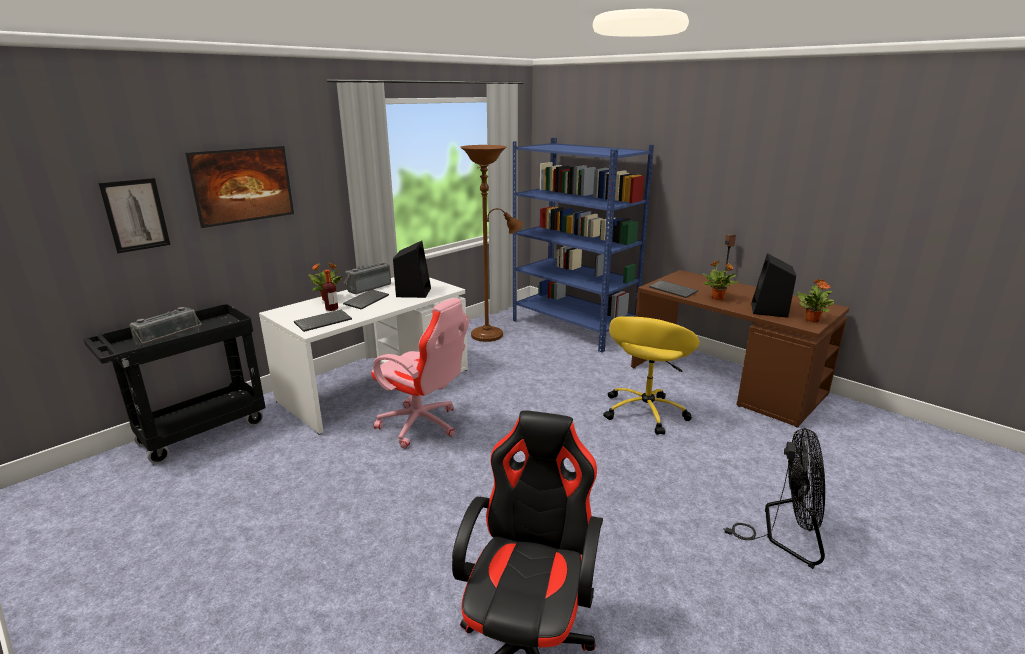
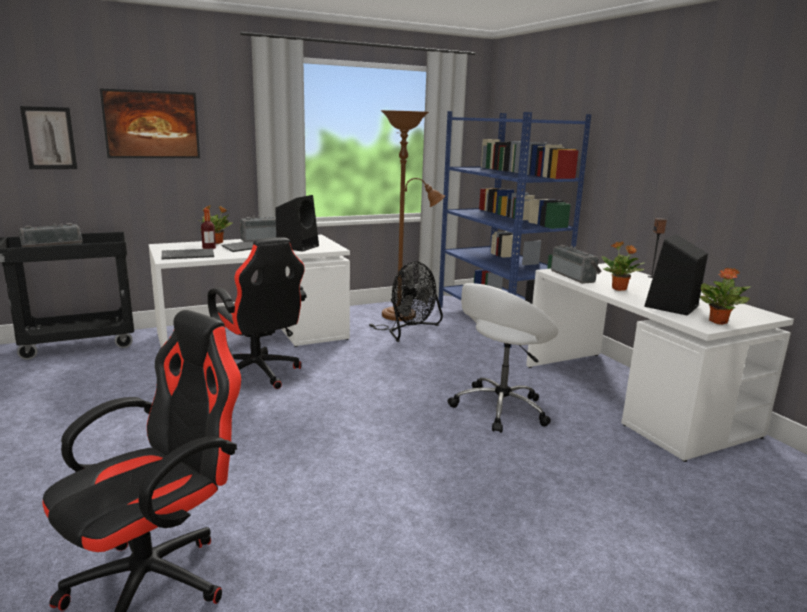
camera: 20 degrees right, 5 degrees down
(423, 427) = (259, 377): pink office chair -> black office chair
(644, 413) = (498, 410): yellow office chair -> white office chair
(674, 290) = (575, 276): keyboard -> radio
(725, 380) = (632, 398): brown desk -> white desk
(783, 529) = (557, 558): black fan -> black fan (406, 330)

